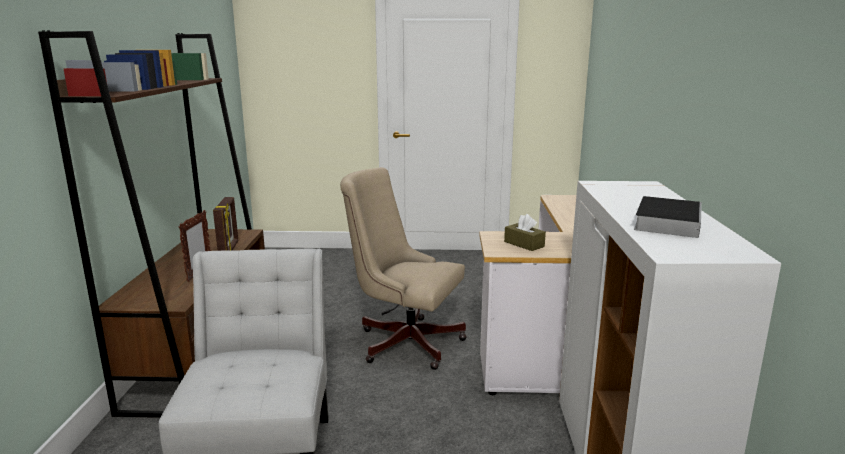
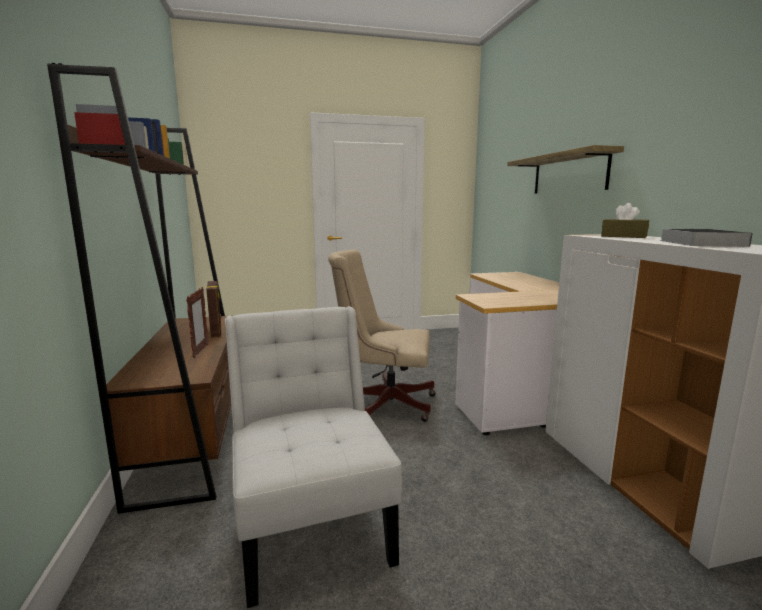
camera: 15 degrees left, 5 degrees down
(524, 244) = (503, 299): brown tissue box -> brown tissue box (623, 236)
(652, 83) = (569, 173): none -> shelf

